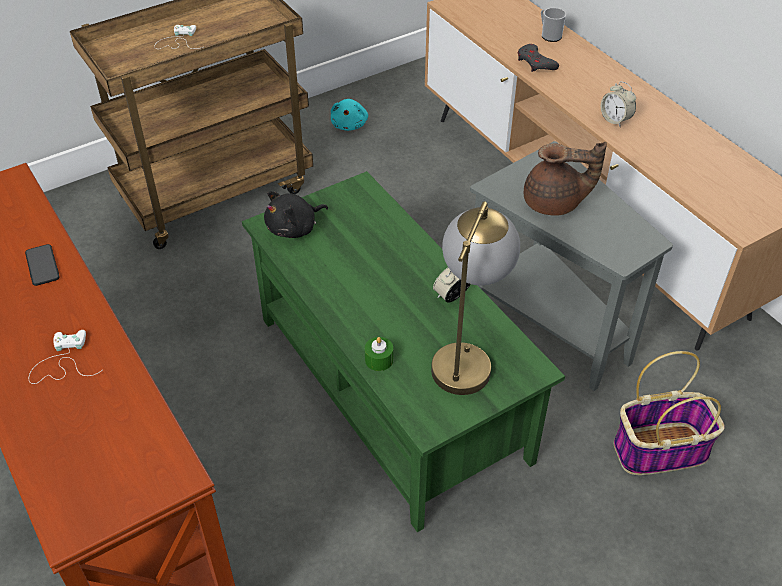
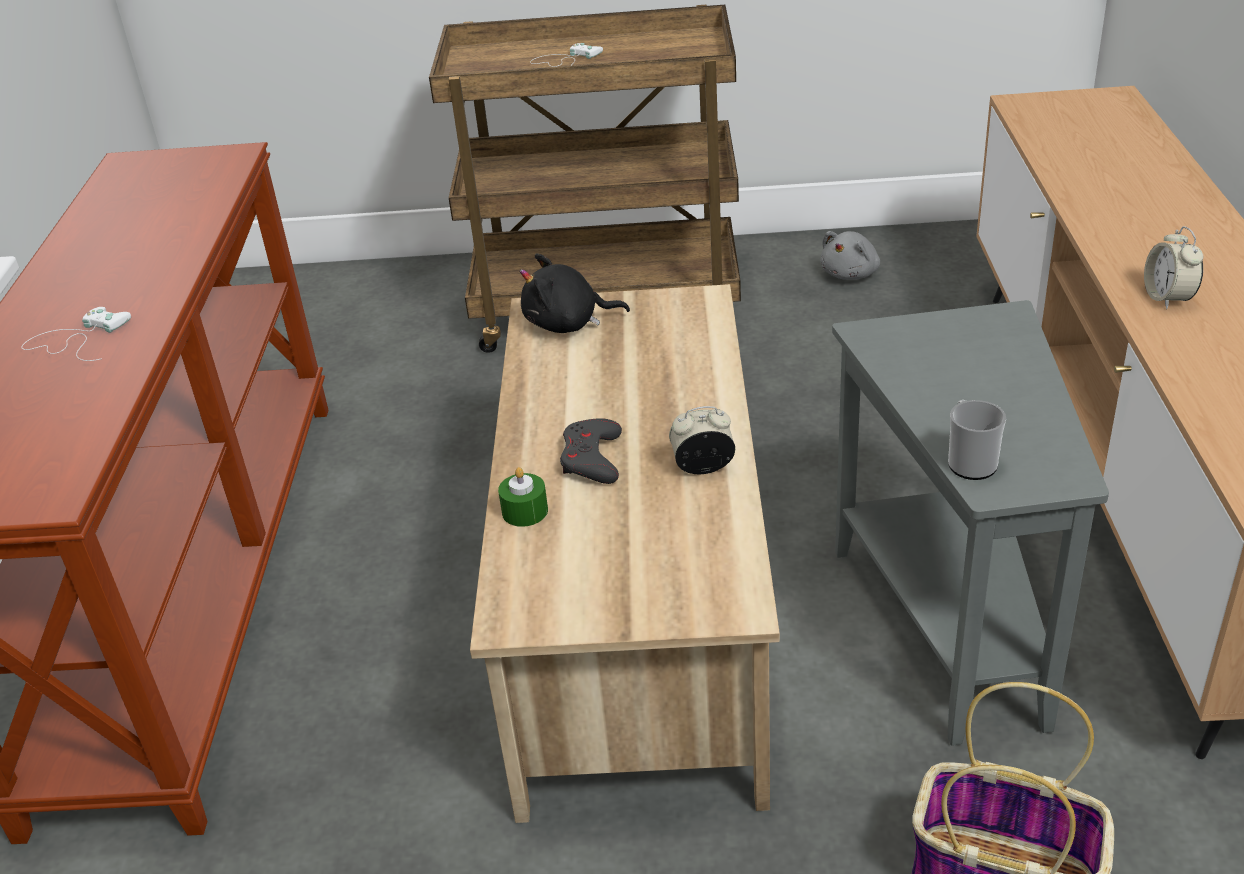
camera: 35 degrees right, 10 degrees down
(42, 266) = (168, 242): phone -> none
(349, 124) = (851, 274): turquoise plush toy -> grey plush toy
(392, 387) = (639, 617): green coffee table -> beige coffee table
(466, 355) = (652, 549): table lamp -> none
(535, 62) = (1096, 197): grey game controller -> grey game controller (592, 458)
(549, 35) = (1154, 168): mug -> mug (969, 462)
(554, 203) = (947, 379): brown teapot -> none

